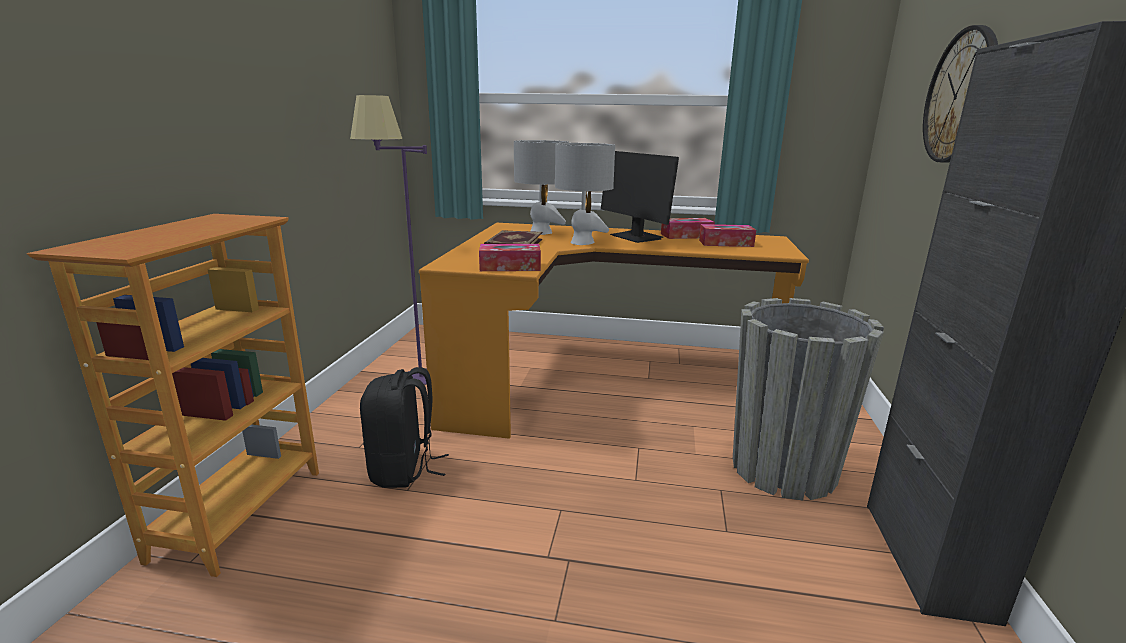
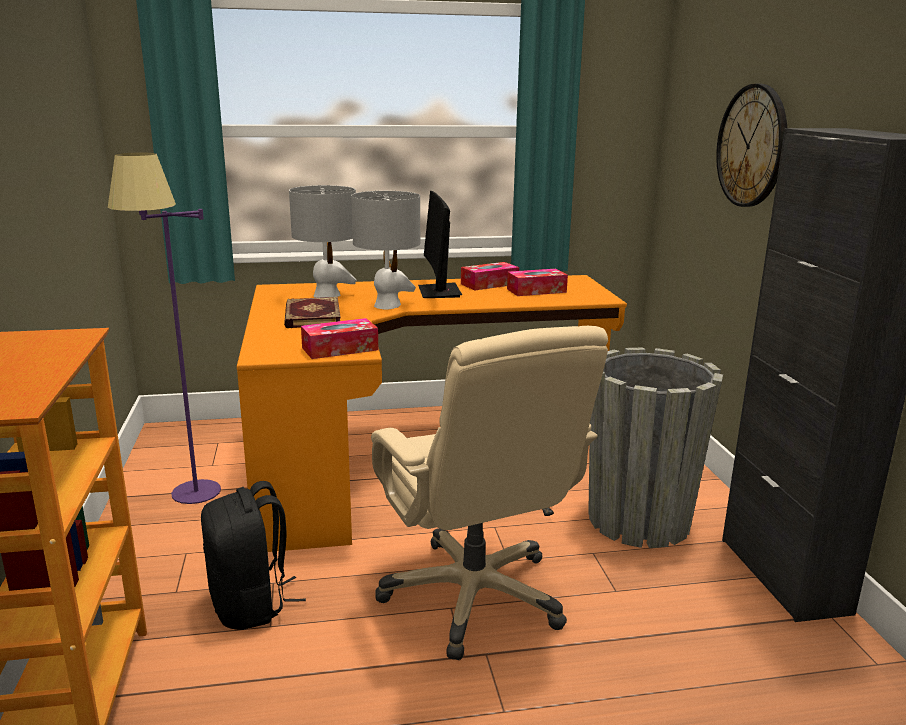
camera: 20 degrees left, 0 degrees up
(587, 504) = (474, 596): none -> beige office chair
(636, 237) = (439, 292): monitor -> monitor turned 45 degrees clockwise

